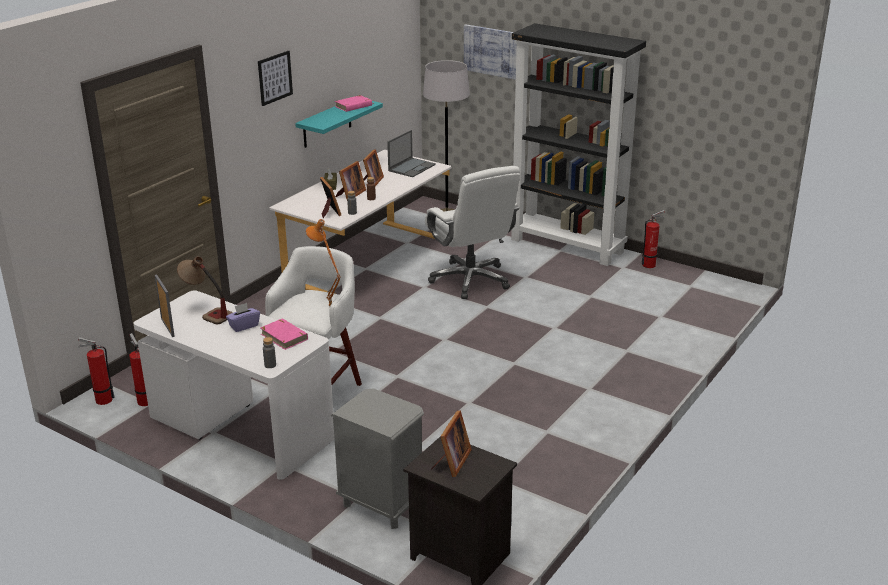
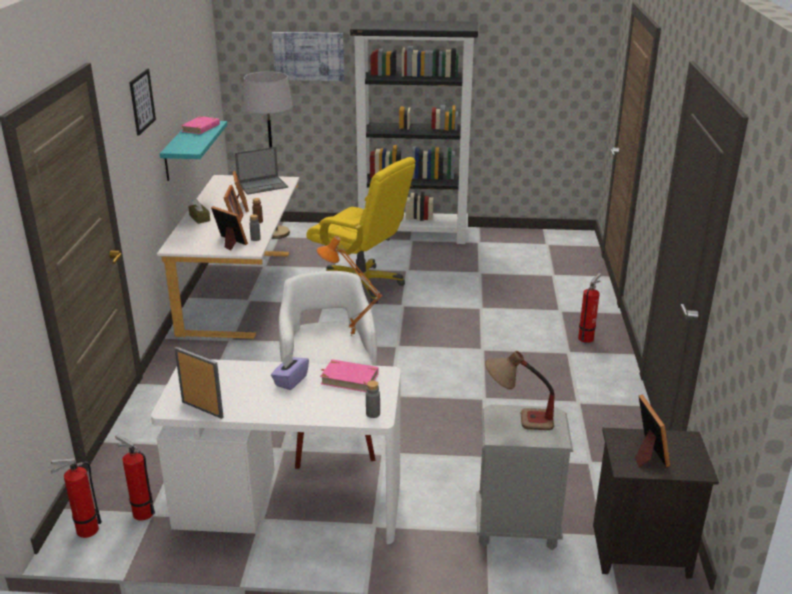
camera: 30 degrees left, 0 degrees up
(207, 313) = (230, 379): table lamp -> table lamp (517, 420)
(412, 167) = (263, 185): laptop -> laptop turned 60 degrees clockwise
(471, 280) = (362, 285): white office chair -> yellow office chair
(650, 264) = (497, 234): fire extinguisher -> fire extinguisher (587, 337)

